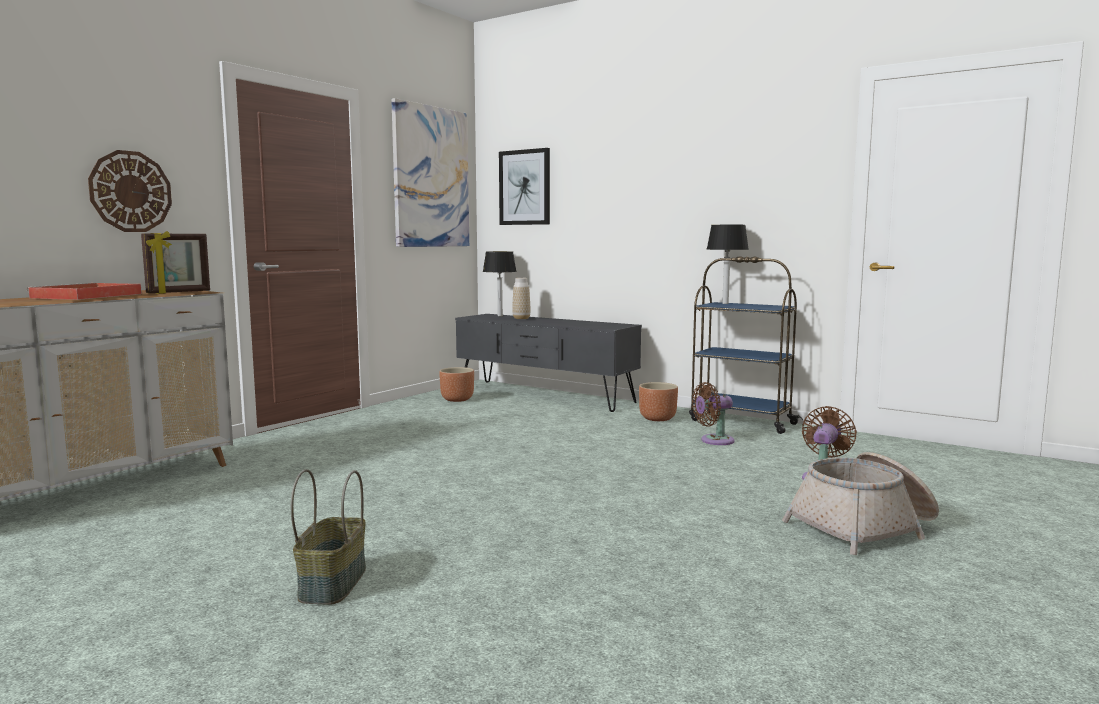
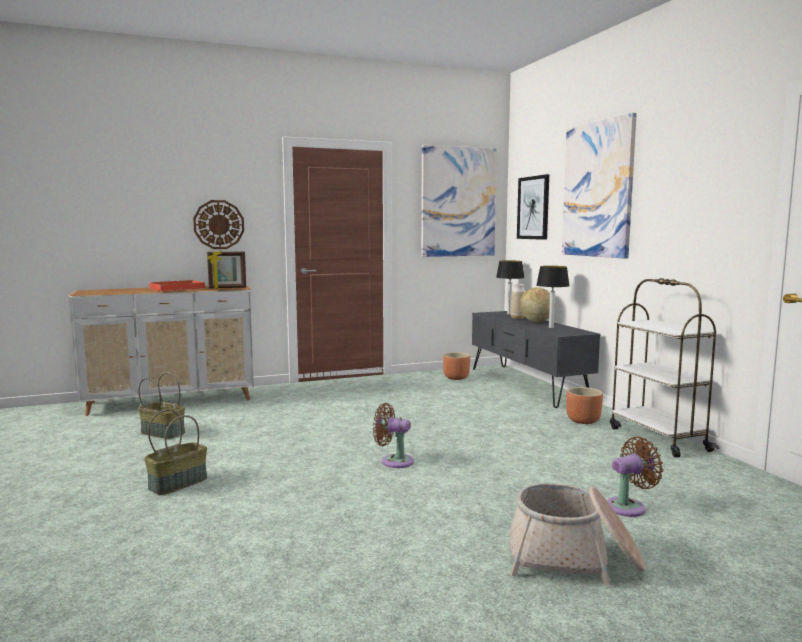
camera: 35 degrees right, 0 degrees up
(166, 532) = (163, 432): none -> basket
(551, 320) = (536, 321): none -> globe
(627, 166) = (597, 189): none -> picture
(714, 441) = (594, 450): brown fan -> brown fan (394, 461)
(724, 303) = (653, 322): table lamp -> table lamp (550, 327)
(741, 422) = (657, 438): blue cart -> white cart

